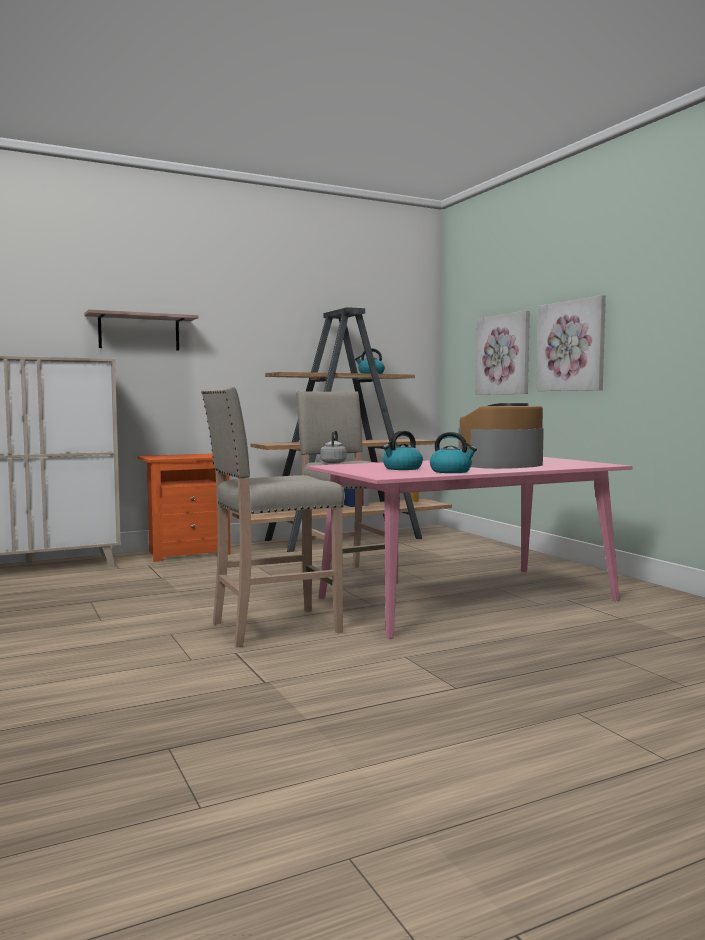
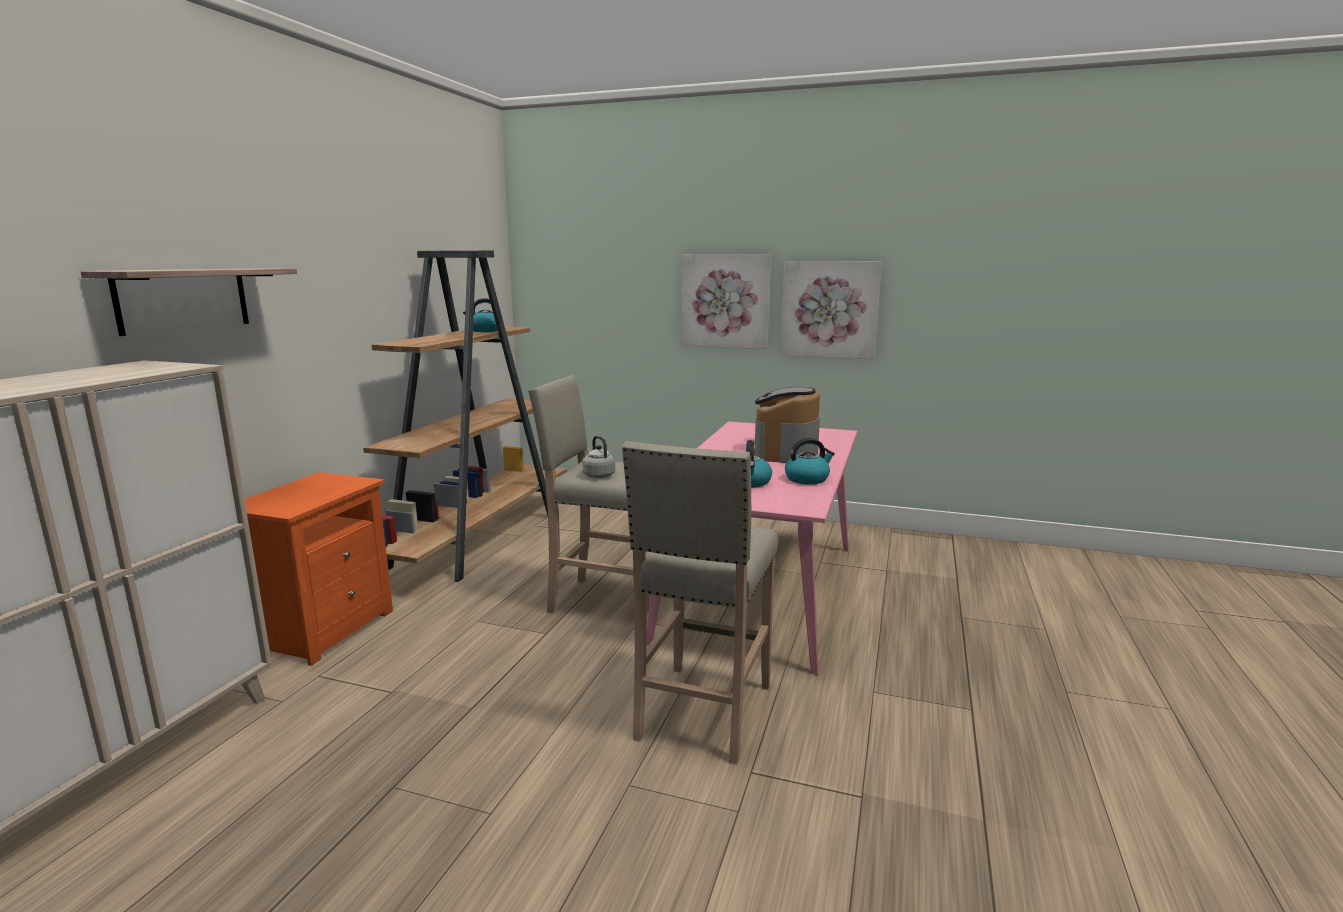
camera: 45 degrees left, 10 degrees up
(503, 354) = (623, 302): picture -> picture (829, 309)

